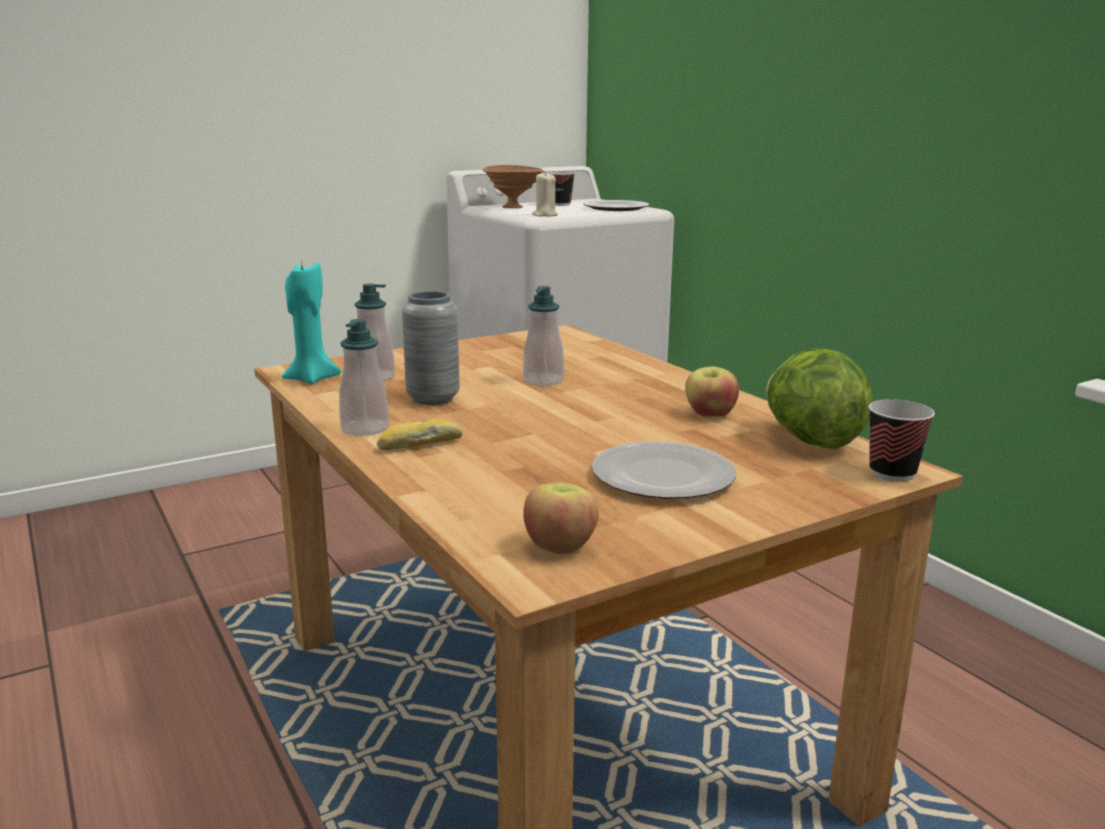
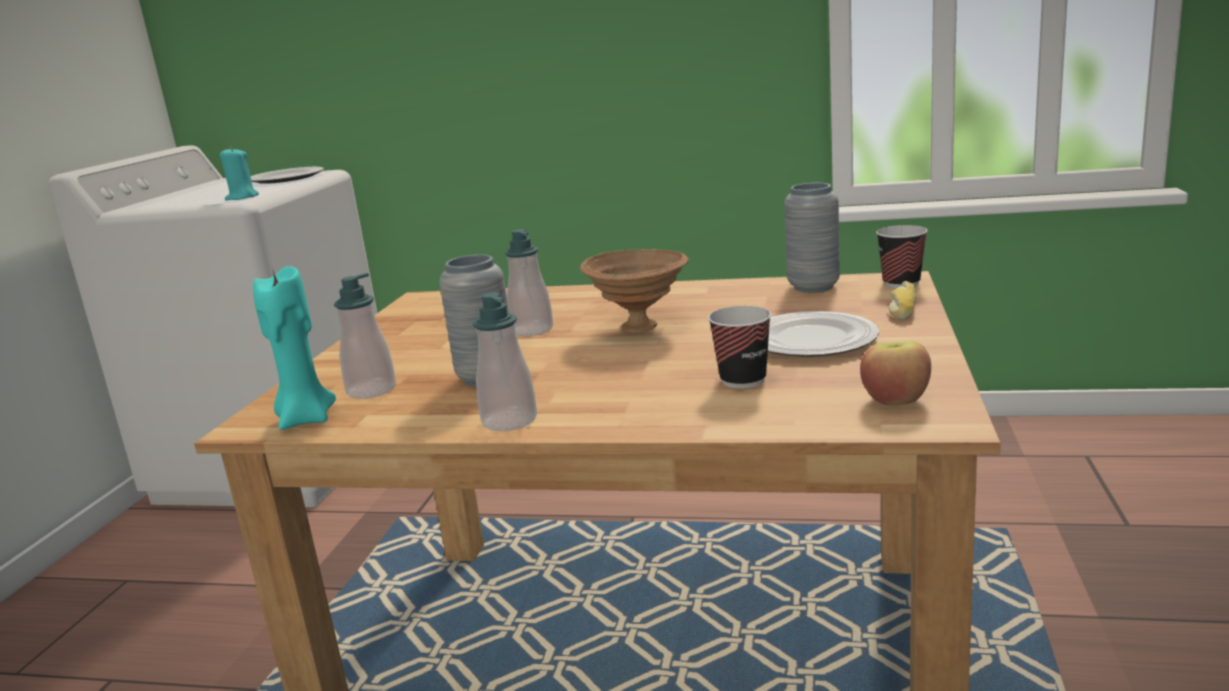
camera: 45 degrees left, 0 degrees up
(420, 445) = (596, 406): bread -> bread (902, 309)
(514, 208) = (171, 201): brown bowl -> brown bowl (639, 326)
(545, 215) = (242, 197): beige candle -> turquoise candle
(560, 204) = (211, 189): cup -> cup (743, 380)
(710, 414) = (715, 299): apple -> none
(810, 440) = (813, 287): lettuce -> grey vase

